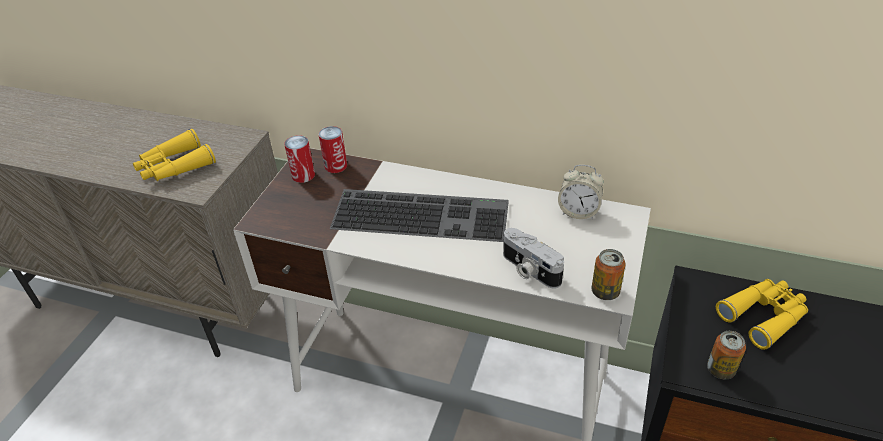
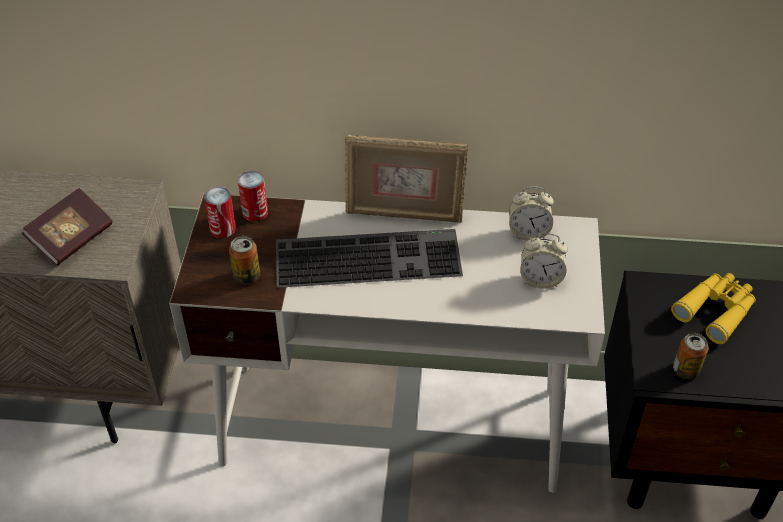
camera: 15 degrees left, 5 degrees up
(174, 167) = (72, 238): yellow binoculars -> book
(466, 182) = (404, 214): none -> picture frame
(529, 270) = (496, 302): camera -> none
(579, 255) = (540, 279): none -> alarm clock
(605, 292) = (574, 313): can -> can (247, 276)

